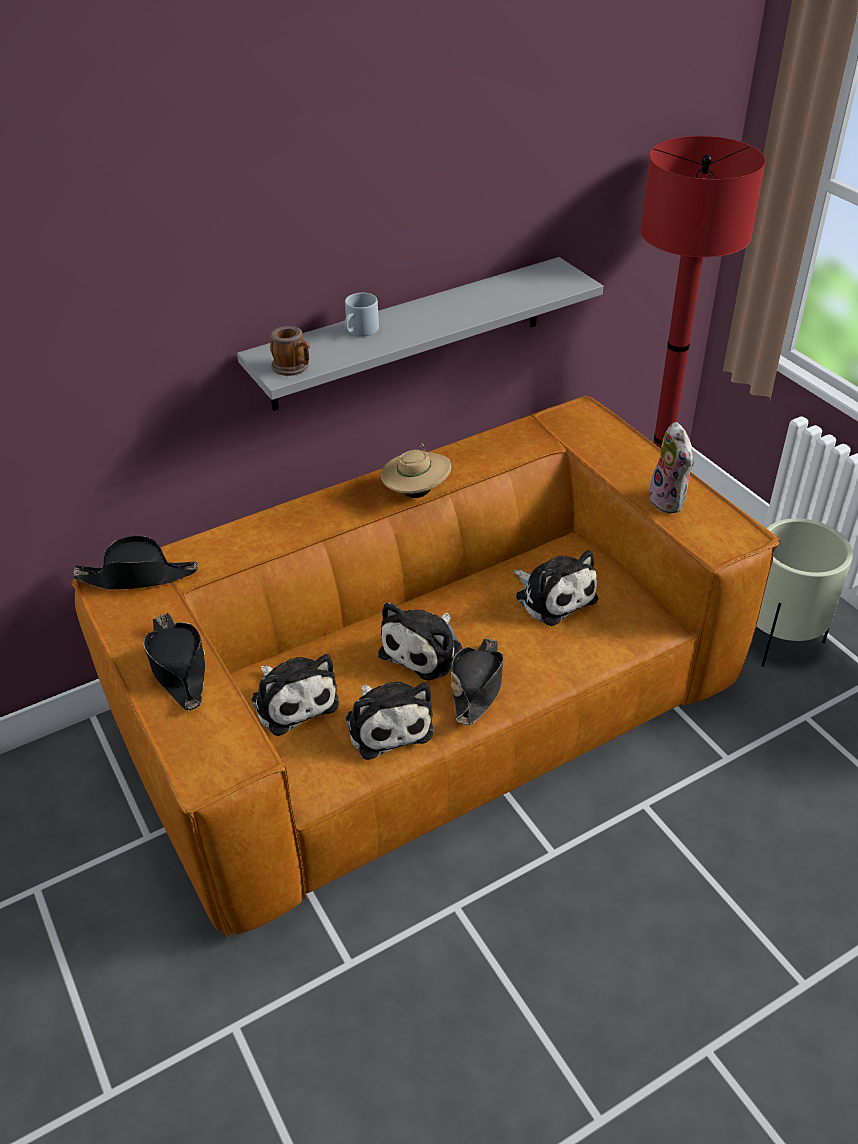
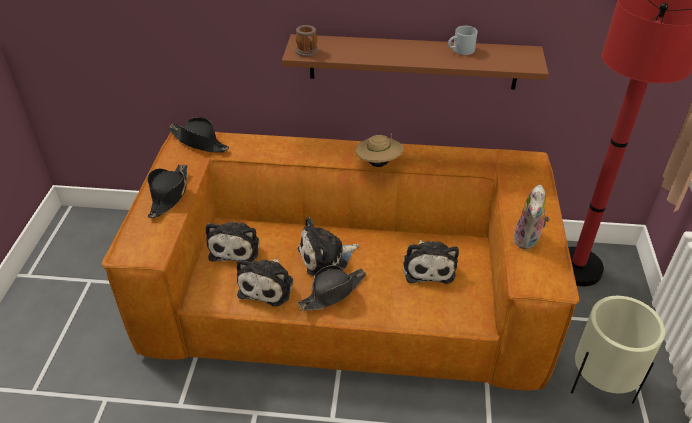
camera: 35 degrees right, 0 degrees up
(360, 331) = (366, 46): grey mug -> grey mug (460, 50)
(409, 334) = (413, 62): grey shelf -> brown shelf

